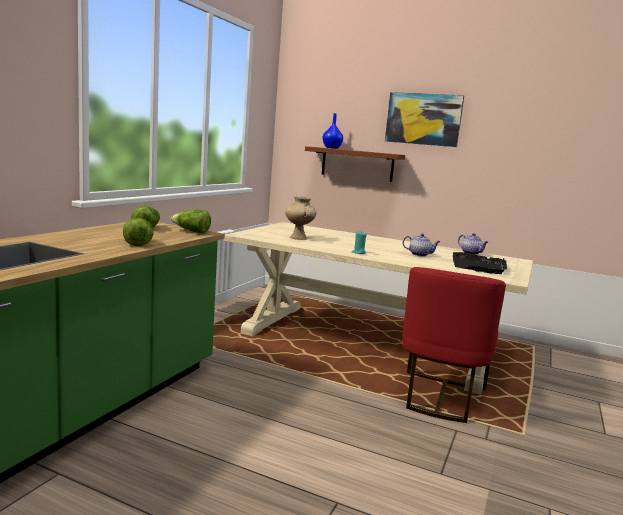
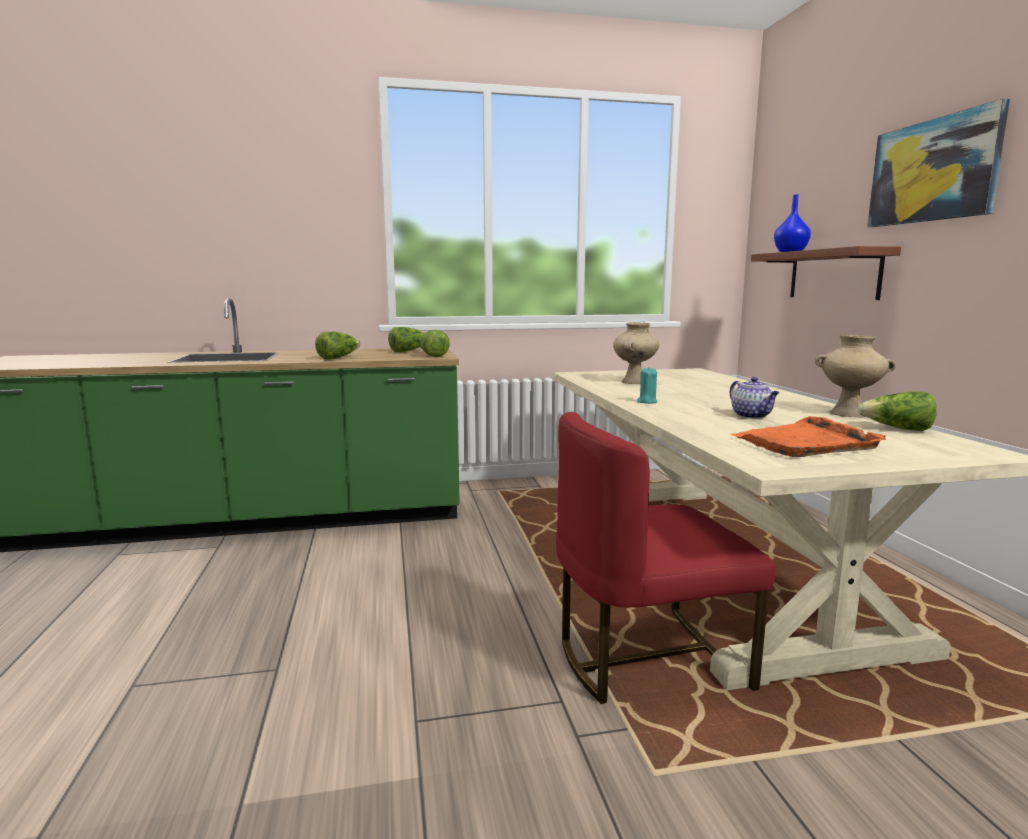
camera: 55 degrees right, 0 degrees up
(436, 247) = (849, 413): none -> beige vase
(471, 253) = (897, 429): teapot -> lettuce
(478, 266) = (805, 442): black tray -> orange tray

